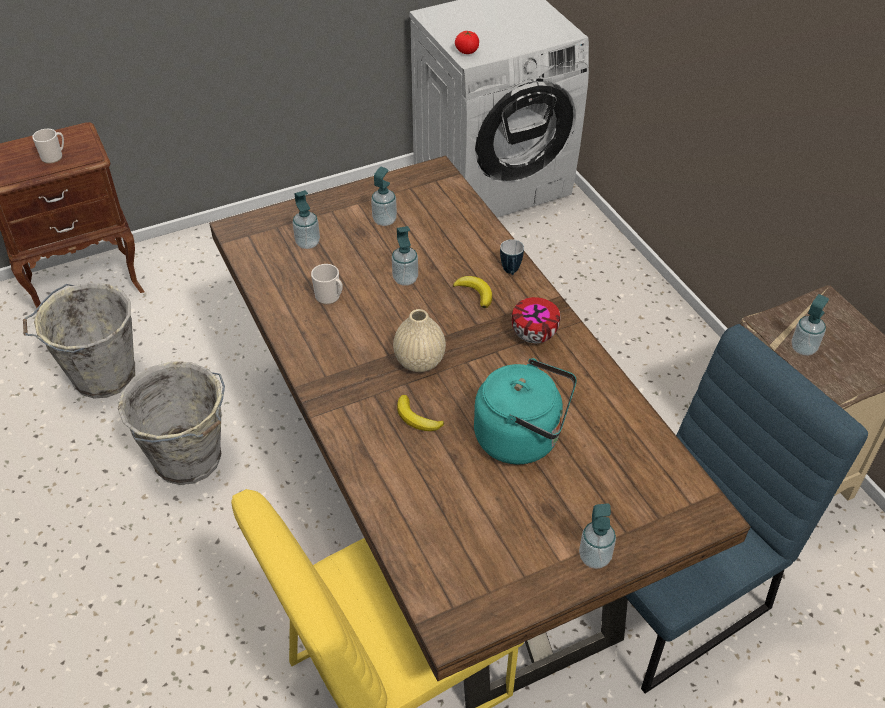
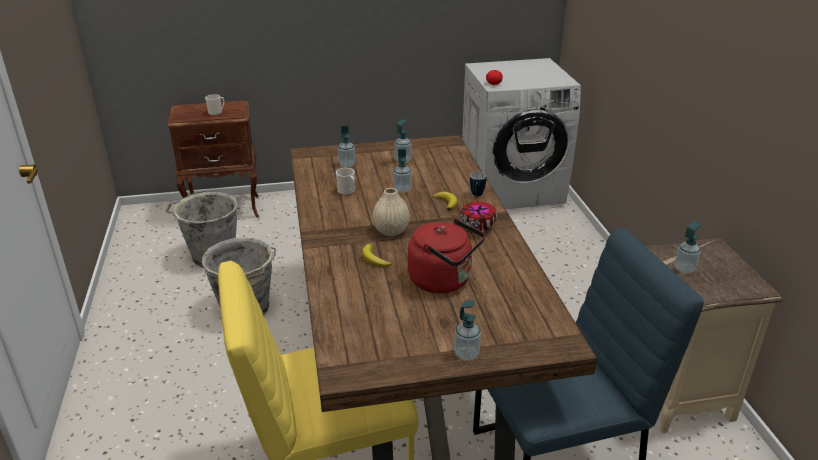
camera: 15 degrees right, 15 degrees down
(522, 438) = (444, 281): turquoise kettle -> red kettle

